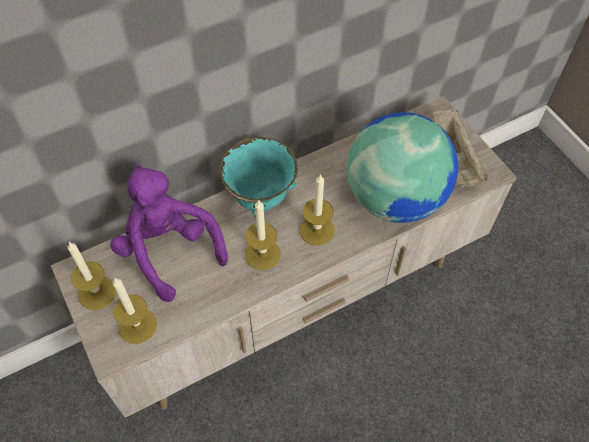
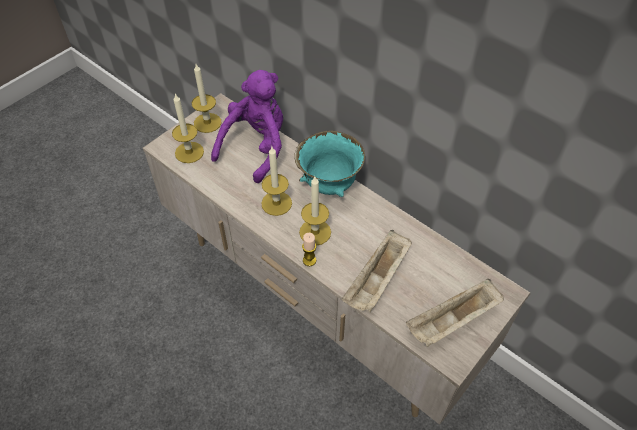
camera: 70 degrees right, 5 degrees down
(350, 246) = (309, 260): none -> candle
(395, 198) = (377, 281): globe -> beige tray

